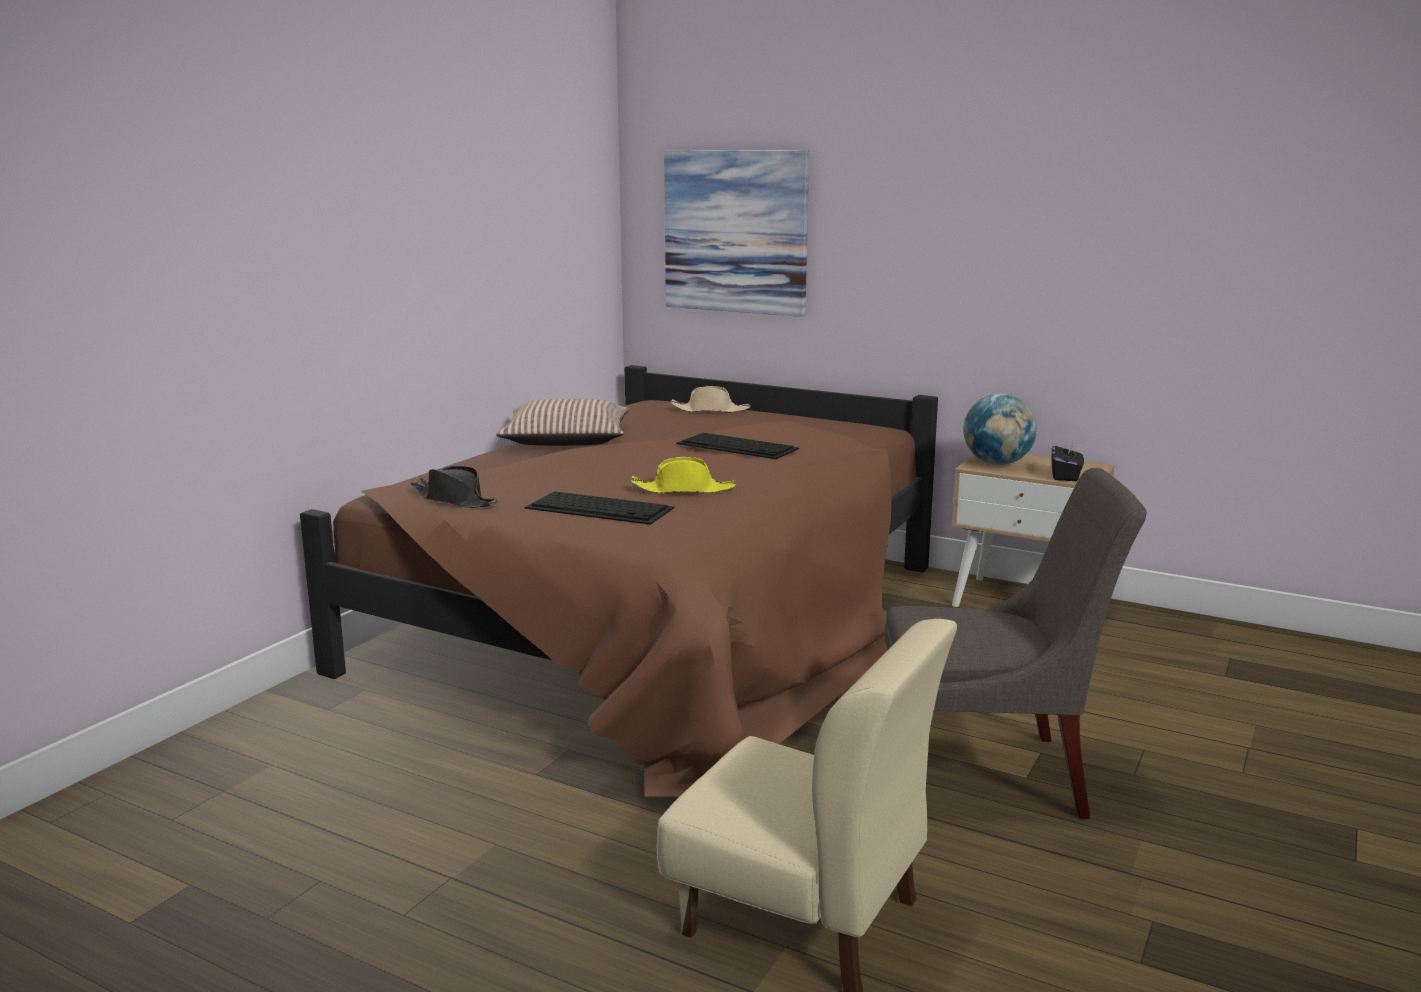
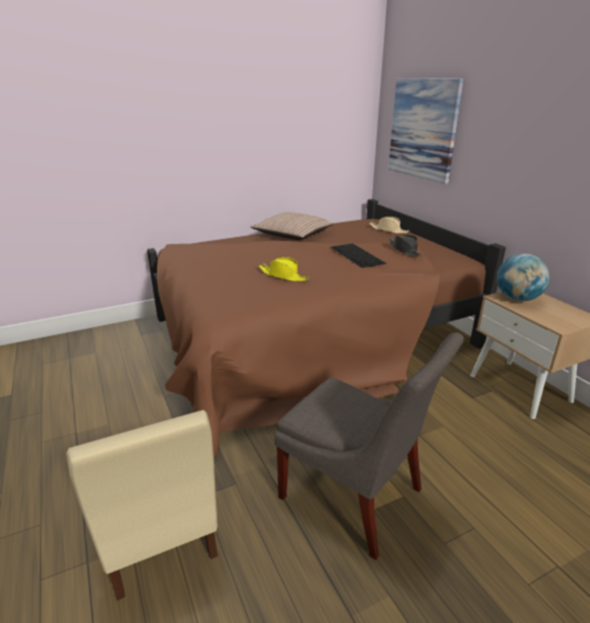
camera: 35 degrees right, 10 degrees up
(455, 500) = (186, 257): black hat -> black hat (405, 250)
(601, 508) = (230, 277): keyboard -> none
(1065, 476) = (552, 320): black tissue box -> none

